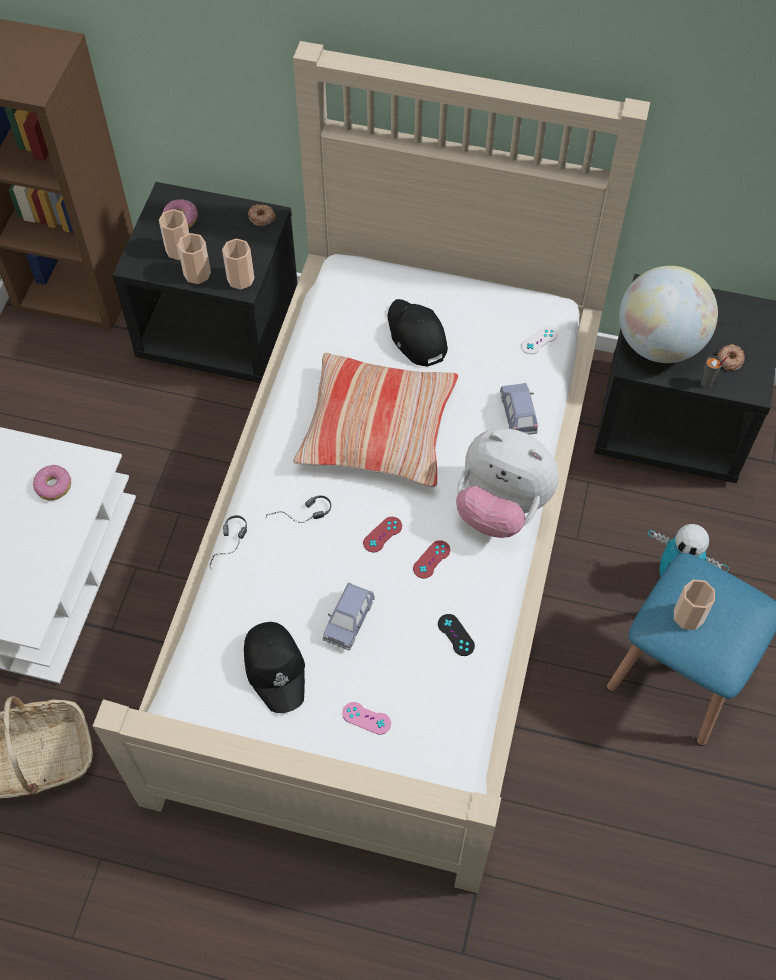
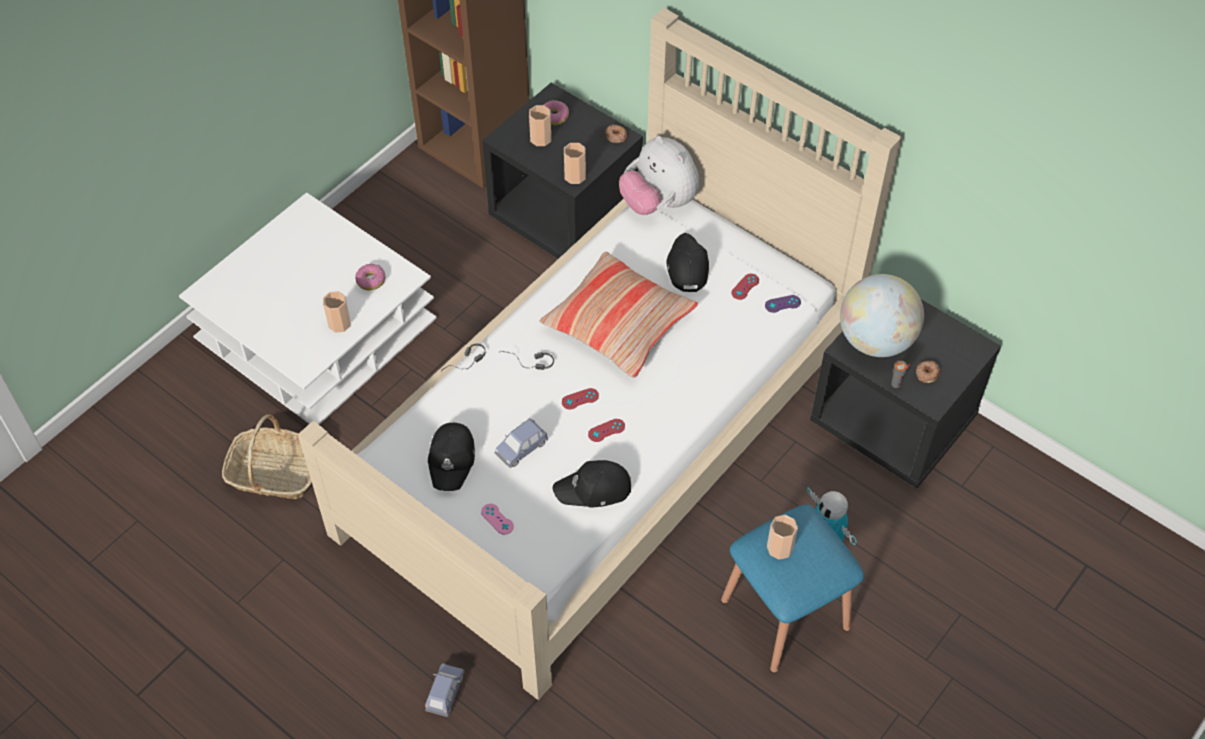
camera: 25 degrees right, 5 degrees down
(197, 273) = (544, 161): cup -> cup (339, 323)
(456, 635) = (594, 489): black game controller -> black cap
(490, 336) = (745, 287): none -> red game controller
(501, 507) = (681, 414): plush toy -> plush toy (658, 203)
(518, 415) = (733, 352): blue toy car -> blue toy car (445, 693)
(539, 340) = (782, 304): white game controller -> purple game controller

